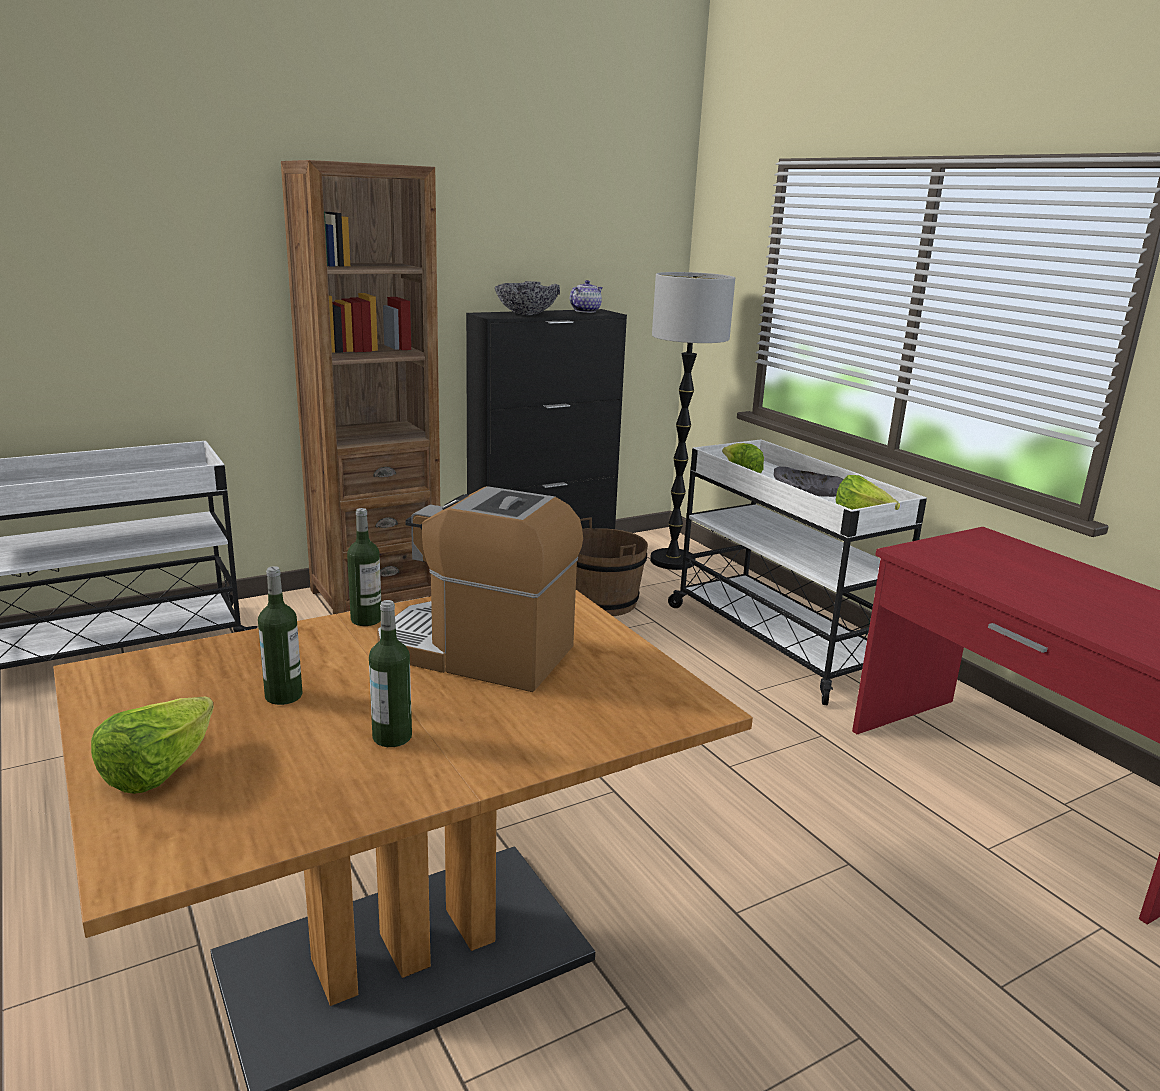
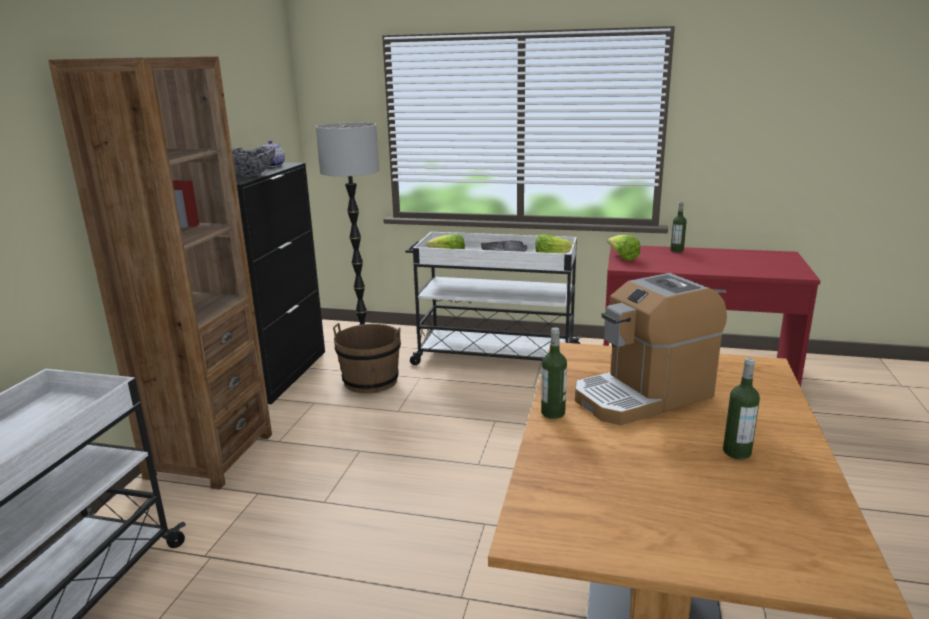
camera: 45 degrees left, 0 degrees up
(158, 771) = (723, 545): lettuce -> lettuce (622, 257)
(283, 696) = (646, 471): bottle -> bottle (676, 250)

